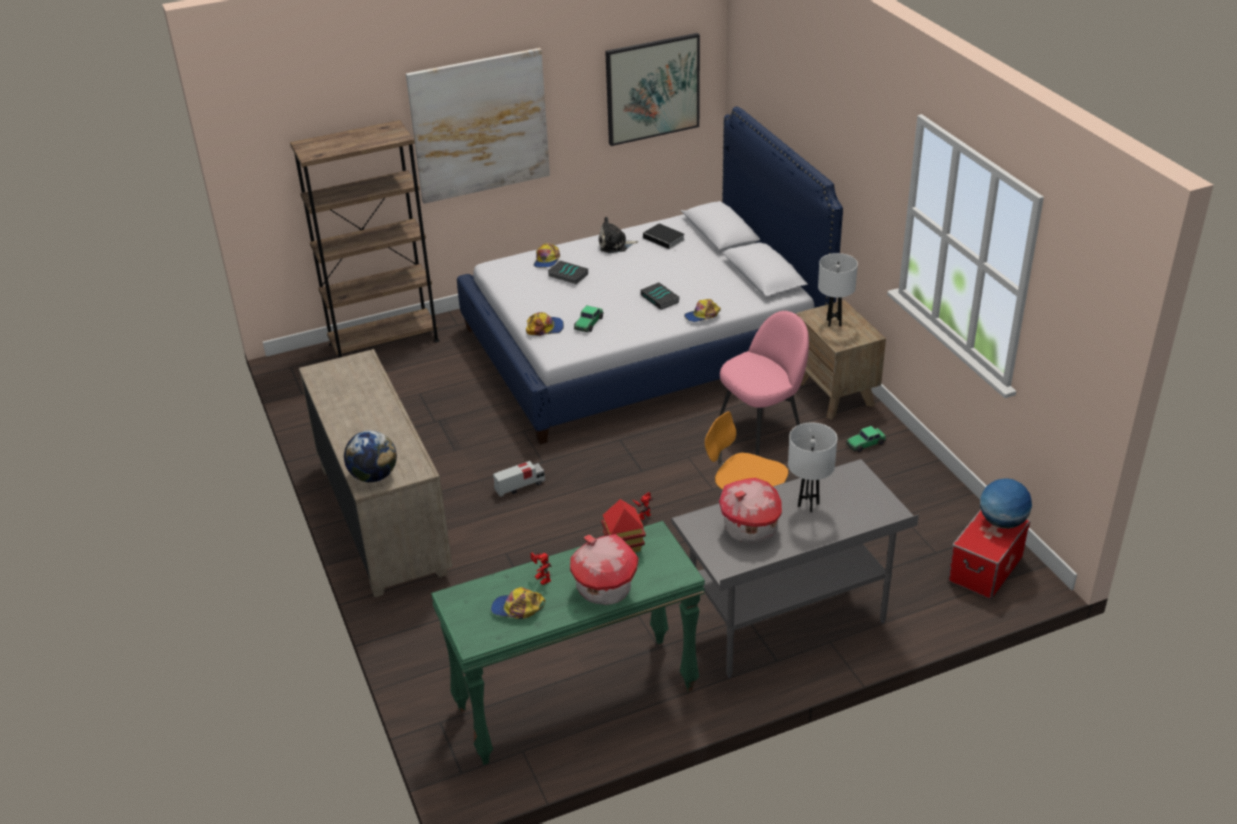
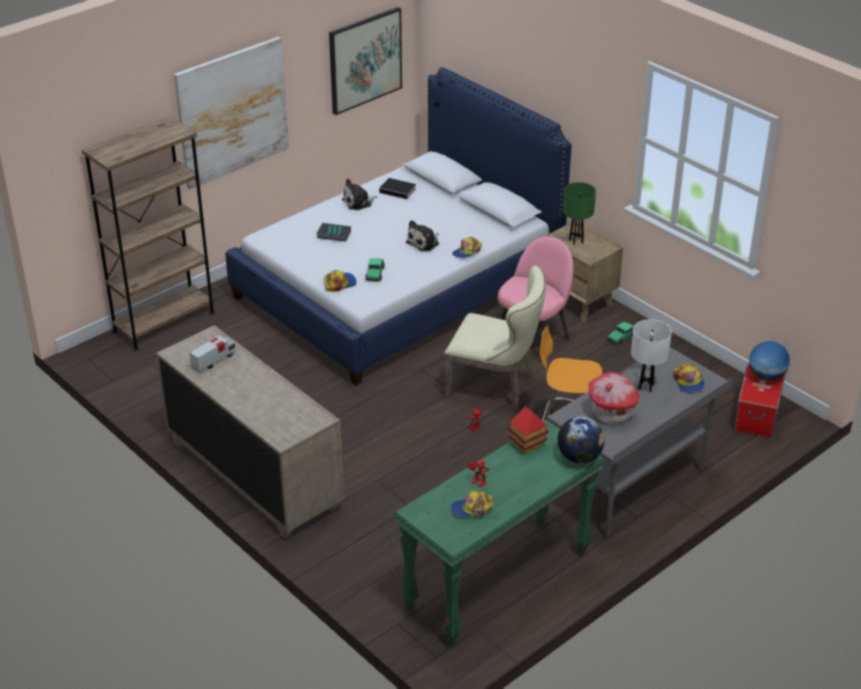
camera: 20 degrees left, 0 degrees up
(373, 476) = (284, 430): globe -> globe (579, 457)
(520, 486) = (358, 424): toy truck -> toy truck (214, 361)
(547, 260) = (307, 224): cap -> cap (688, 382)
(604, 588) = (530, 479): toy house -> none
(660, 299) = (424, 243): book -> plush toy
(691, 474) = (495, 387): none -> beige chair
(833, 323) = (576, 241): white table lamp -> green table lamp

